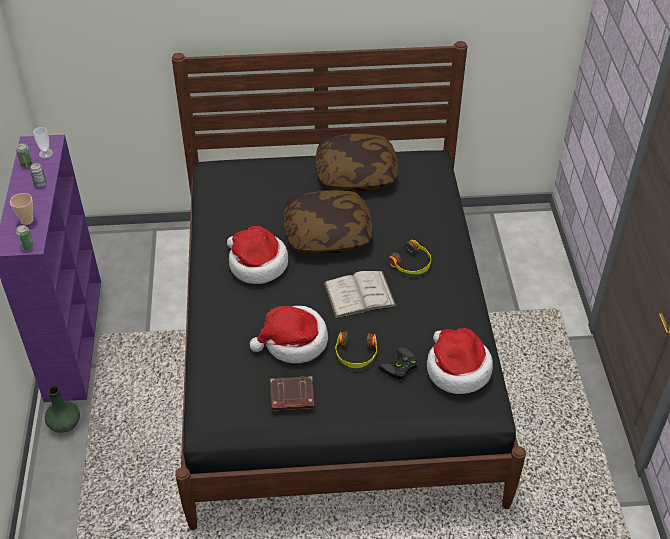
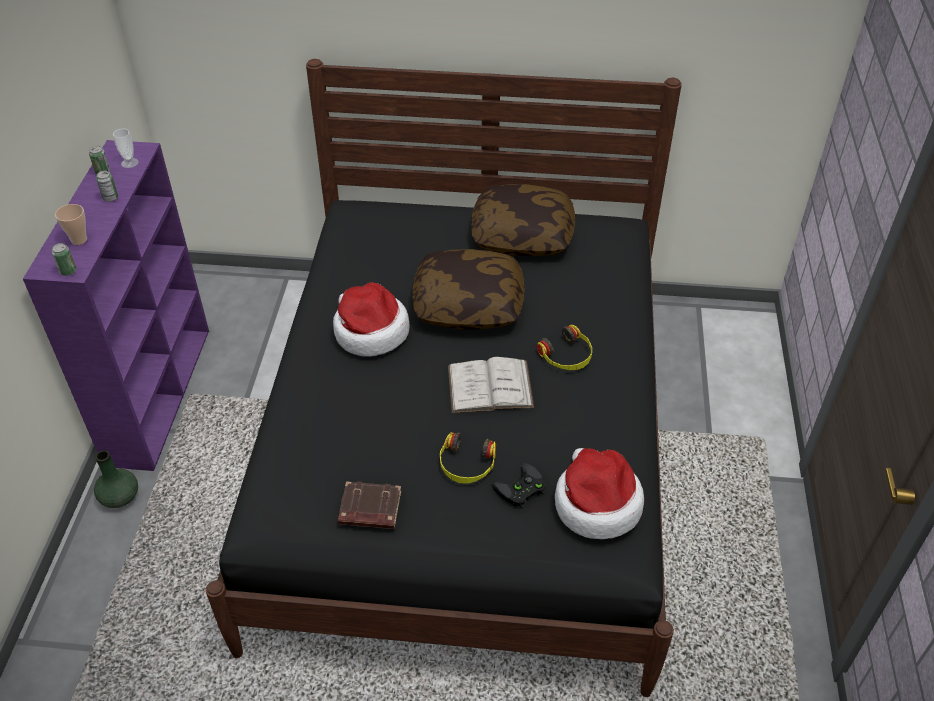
camera: 10 degrees right, 0 degrees up
(293, 342) = (390, 437): hat -> none

